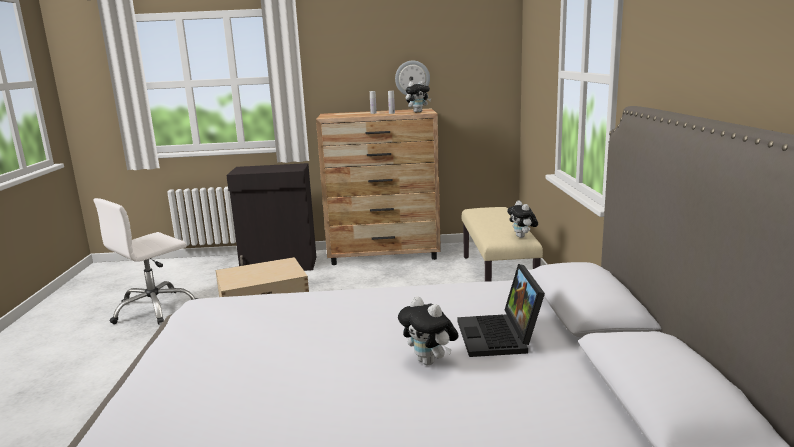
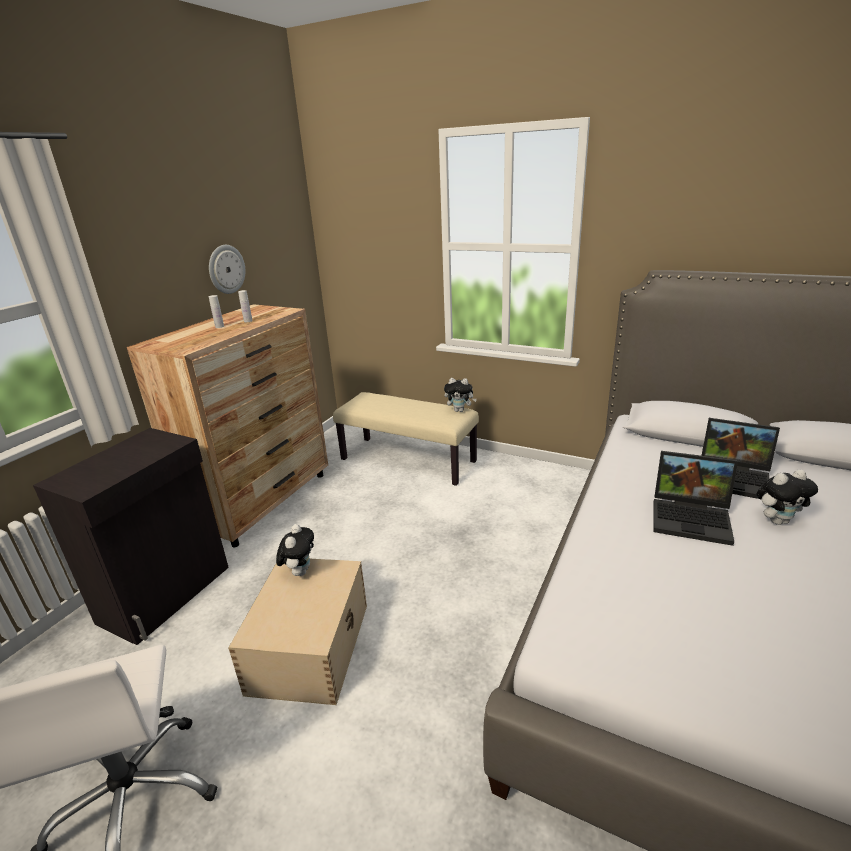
camera: 60 degrees left, 10 degrees up
(392, 323) = (692, 518): none -> laptop
(417, 112) = (272, 312): plush toy -> plush toy (300, 571)

